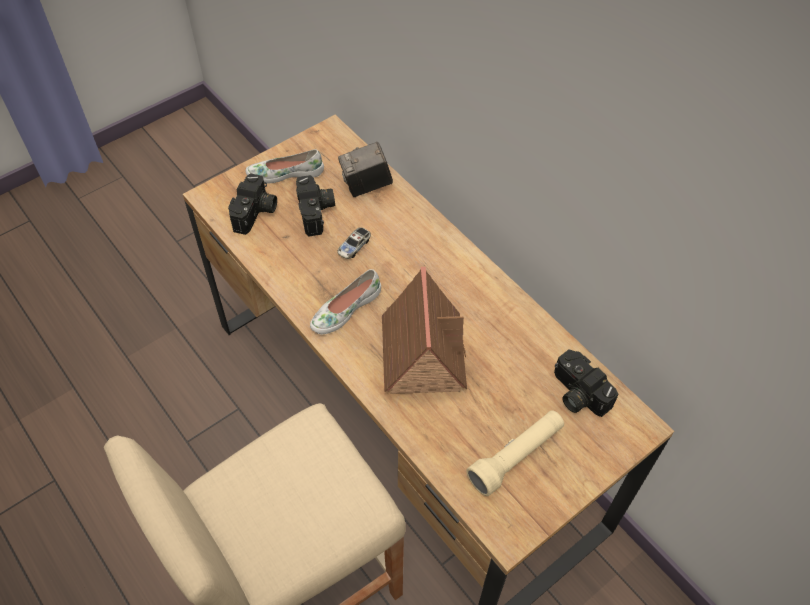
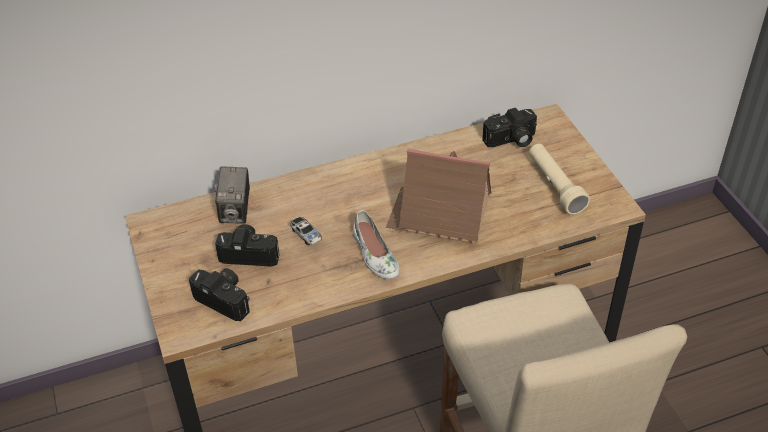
camera: 70 degrees left, 10 degrees down
(285, 173) = (183, 267): white shoe -> none

